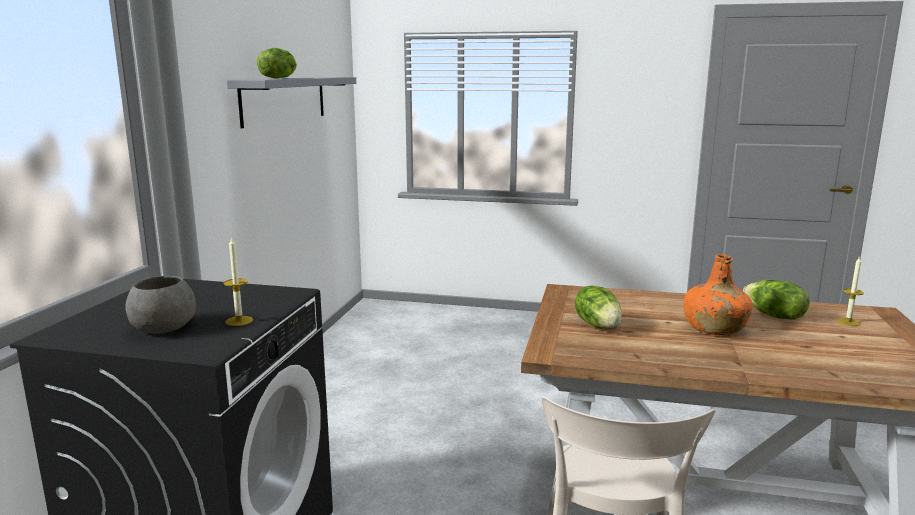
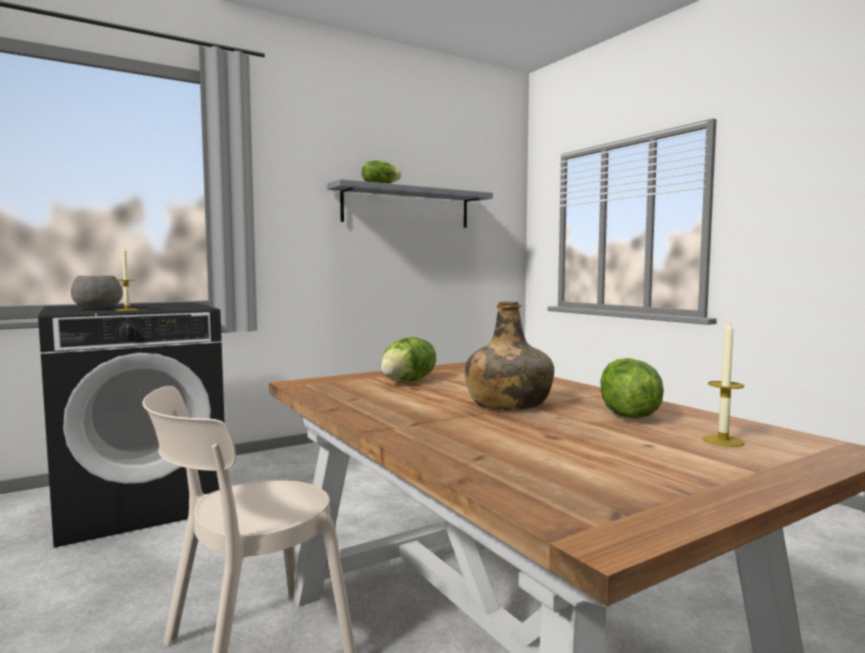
camera: 45 degrees right, 10 degrees down
(714, 327) = (507, 404): orange bottle -> green bottle

